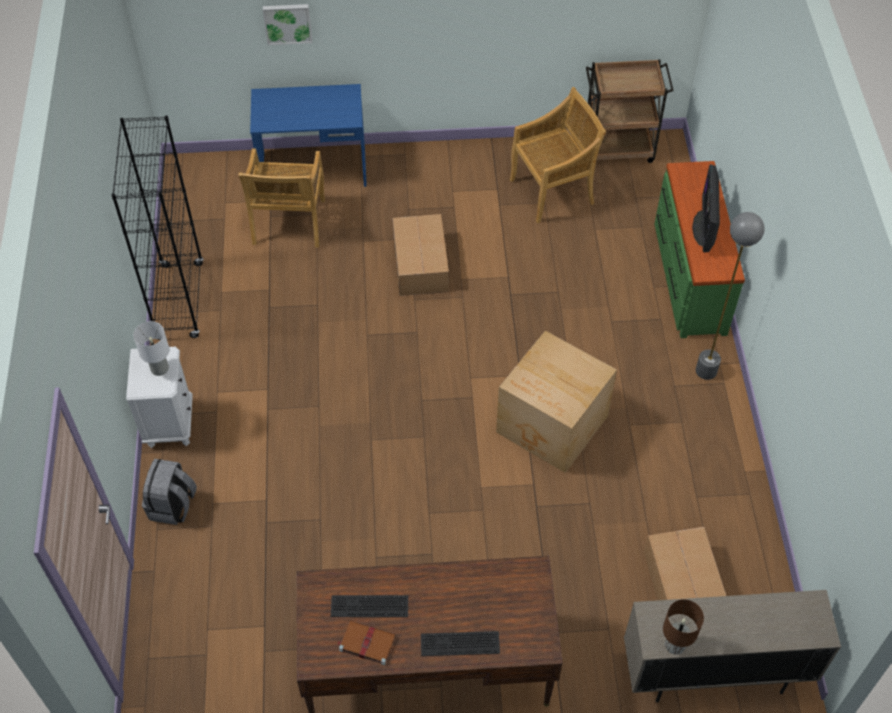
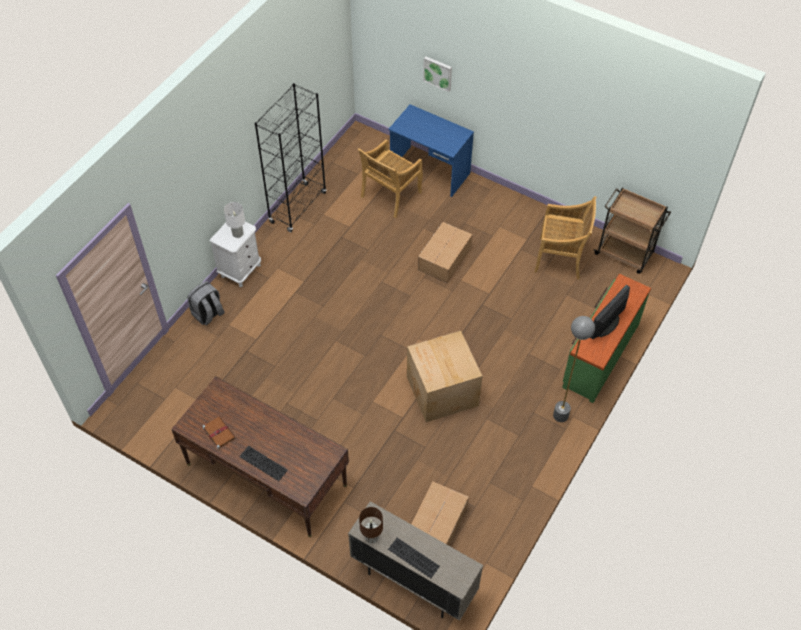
camera: 35 degrees right, 0 degrees up
(368, 607) = (234, 416): keyboard -> keyboard (412, 558)

